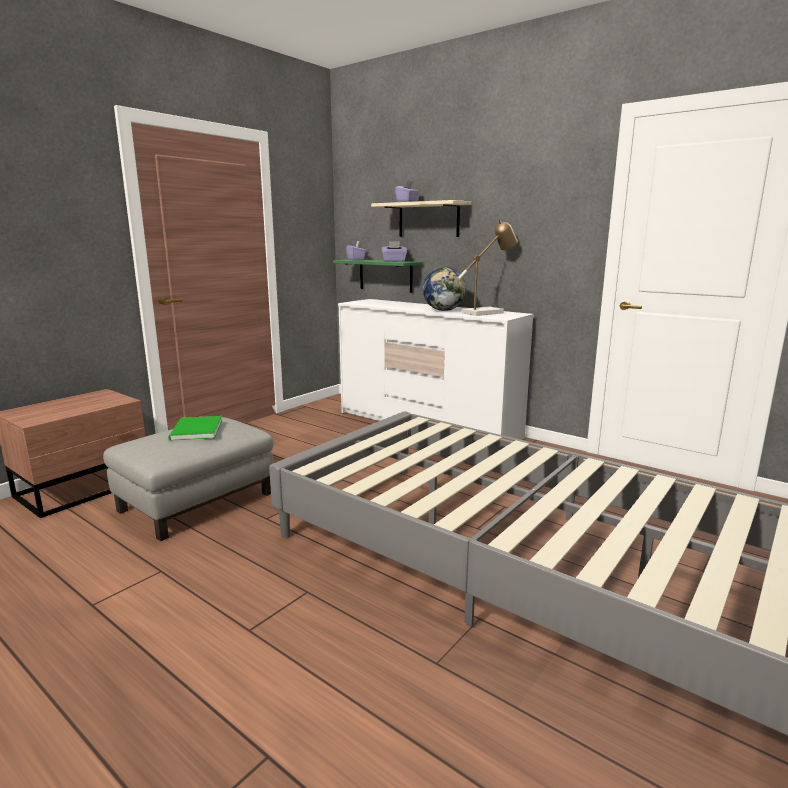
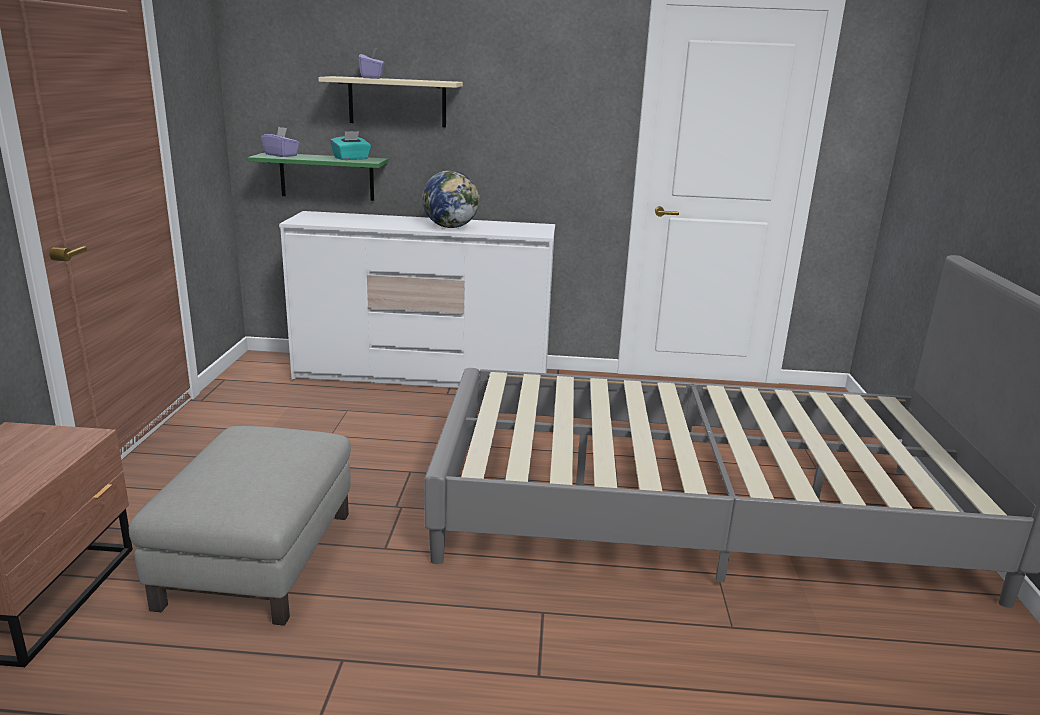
camera: 35 degrees left, 5 degrees up
(195, 431) = (253, 456): green book -> none
(394, 261) = (351, 159): purple tissue box -> turquoise tissue box
(486, 312) = (506, 227): table lamp -> none

